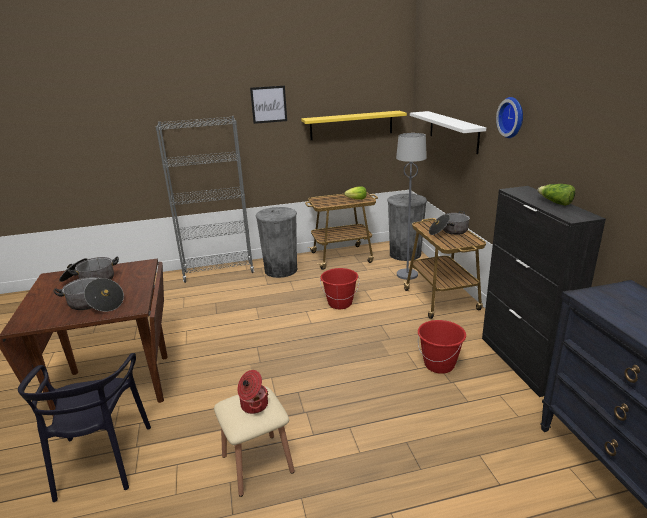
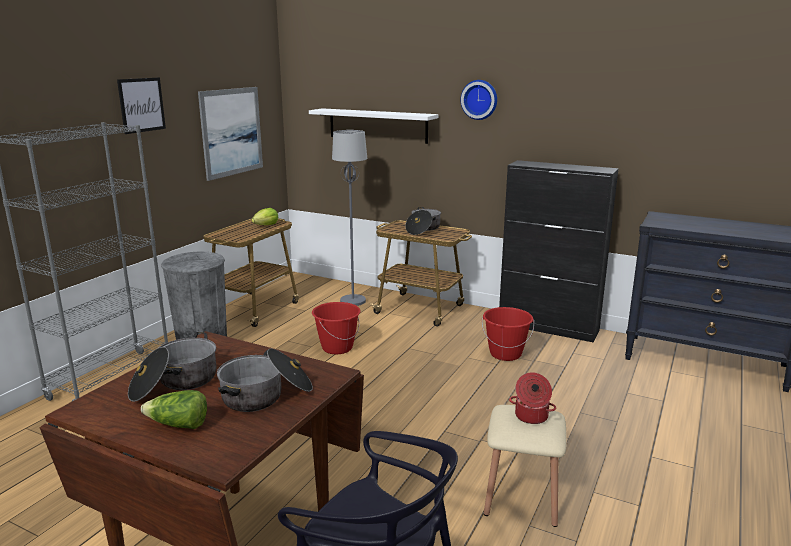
camera: 50 degrees left, 5 degrees down
(351, 125) = (231, 132): yellow shelf -> picture
(405, 254) = (317, 285): grey trash can -> none
(555, 203) = (568, 165): lettuce -> lettuce (178, 425)

